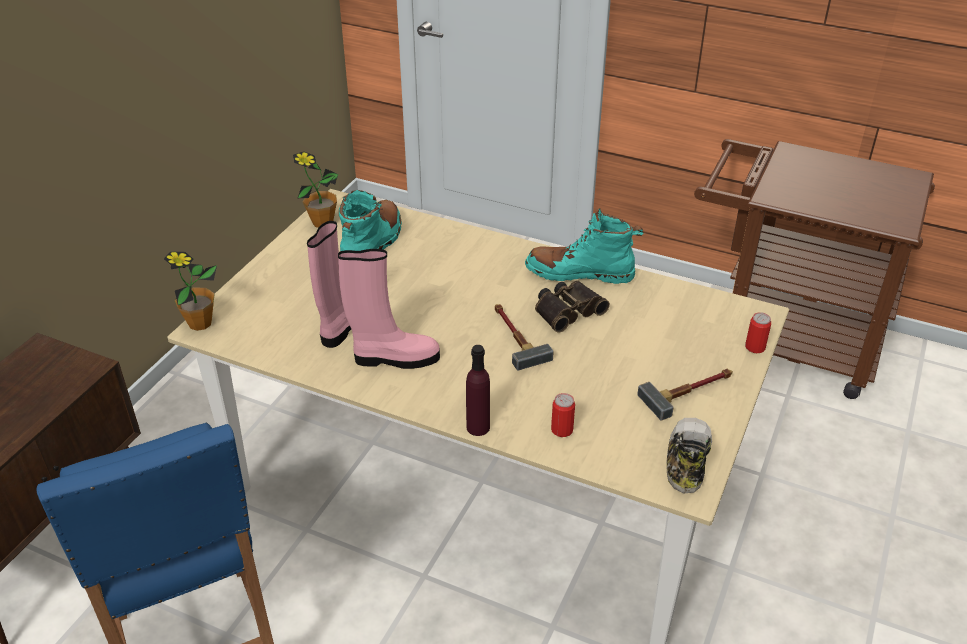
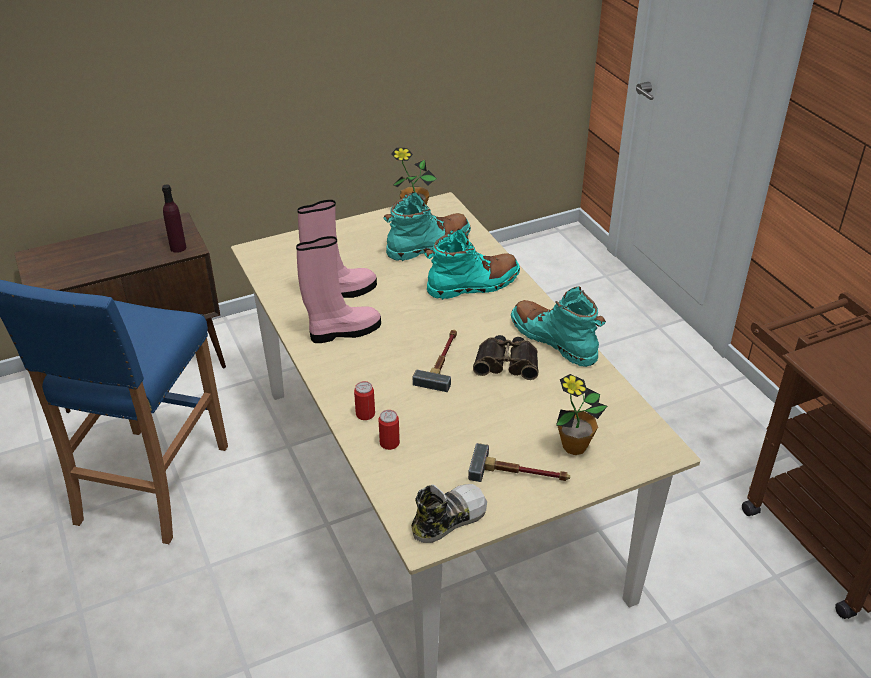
camera: 40 degrees right, 0 degrees up
(200, 323) = (258, 247): potted plant -> potted plant (574, 446)
(394, 358) = (343, 331): pink boot -> pink boot turned 60 degrees counterclockwise
(456, 259) = (473, 284): none -> turquoise boot
(478, 427) = (337, 407): purple bottle -> purple bottle (178, 248)
(755, 347) = (622, 472): can -> can (365, 414)

